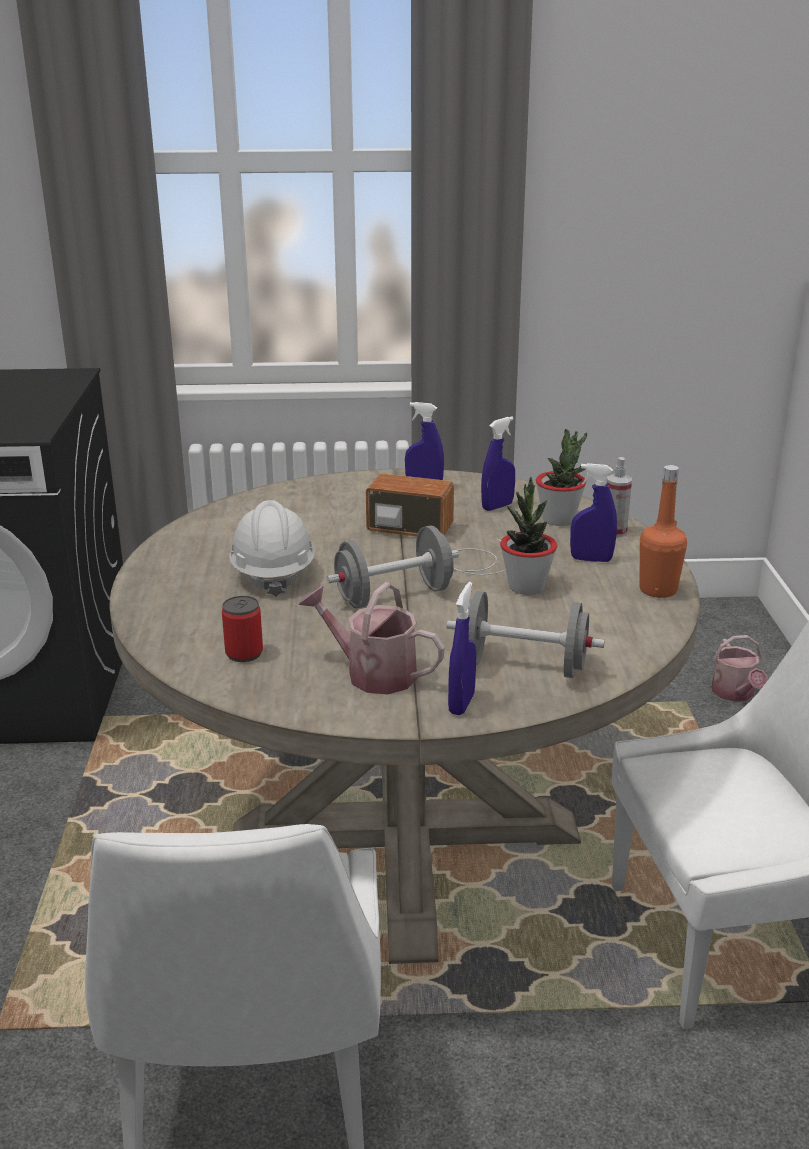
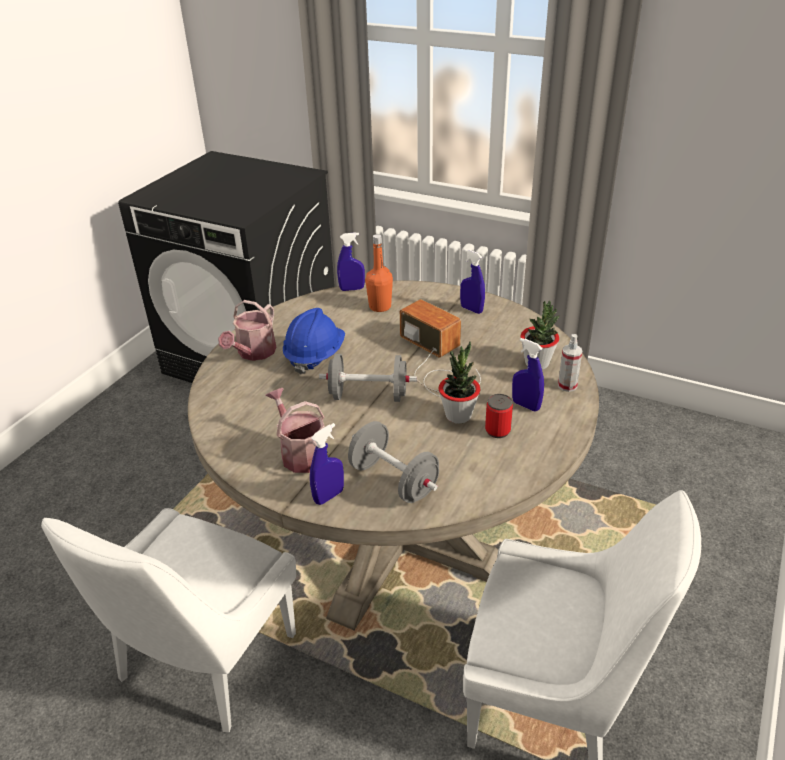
camera: 30 degrees right, 10 degrees up
(244, 653) = (245, 412): can -> can (497, 431)
(272, 574) = (315, 356): white hard hat -> blue hard hat
(497, 506) = (505, 339): blue spray bottle -> blue spray bottle (352, 289)
(658, 590) = (547, 448): orange bottle -> orange bottle (380, 307)
(735, 694) = (708, 514): watering can -> watering can (253, 353)

